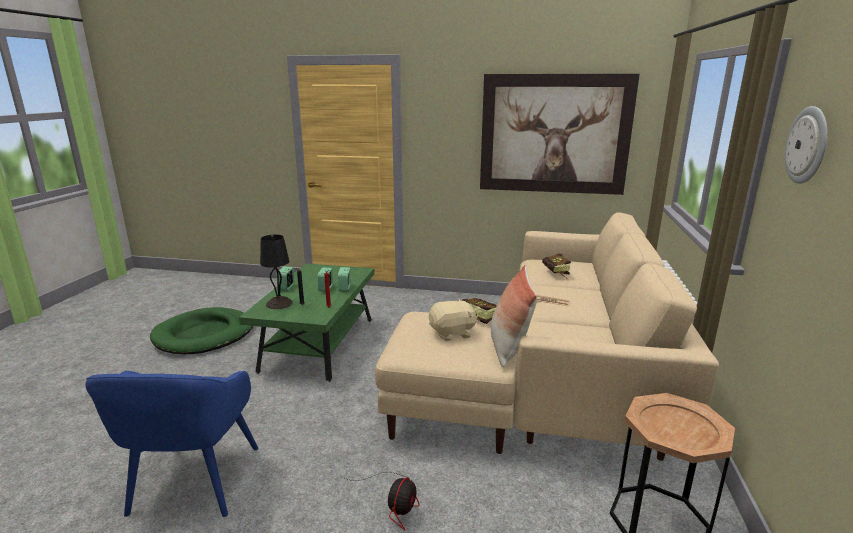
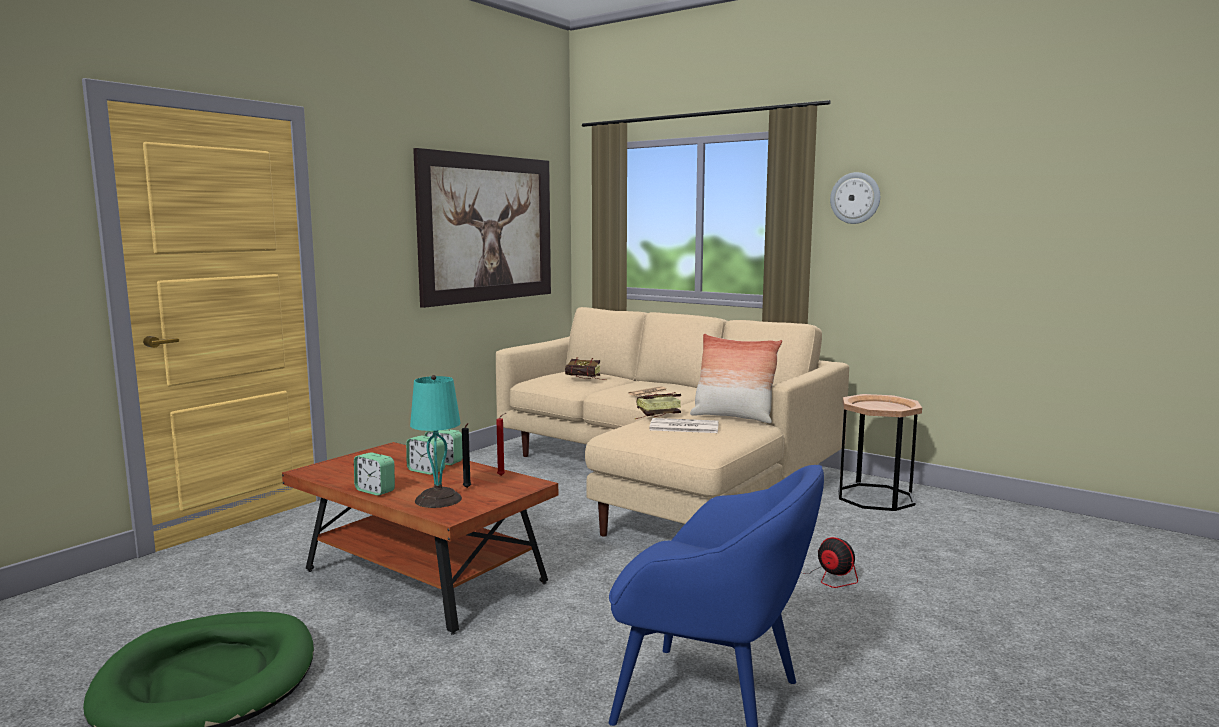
camera: 65 degrees left, 10 degrees down
(279, 303) = (437, 499): black table lamp -> turquoise table lamp
(319, 344) = (423, 577): green coffee table -> brown coffee table
(452, 333) = (683, 427): beige plush toy -> newspaper

